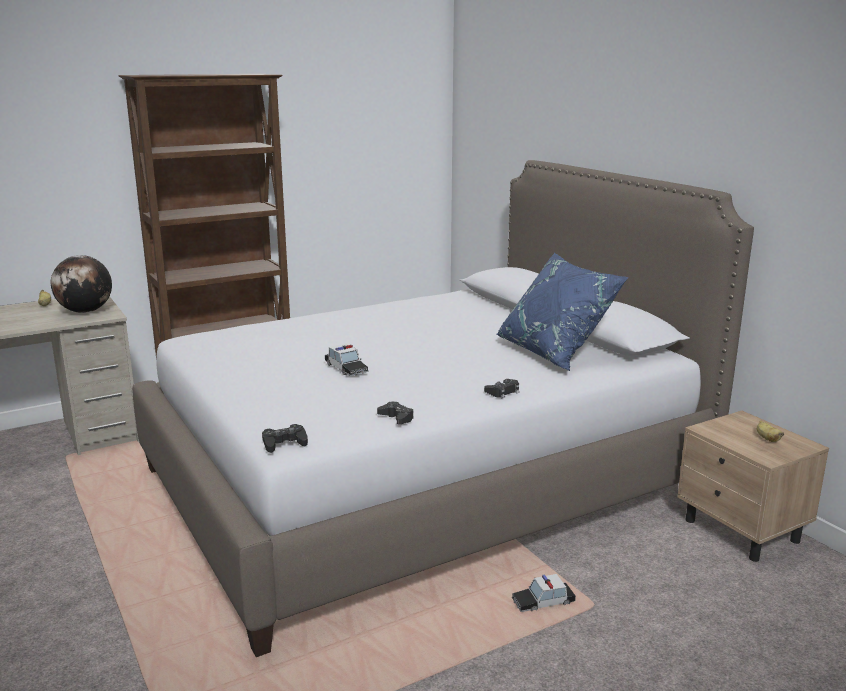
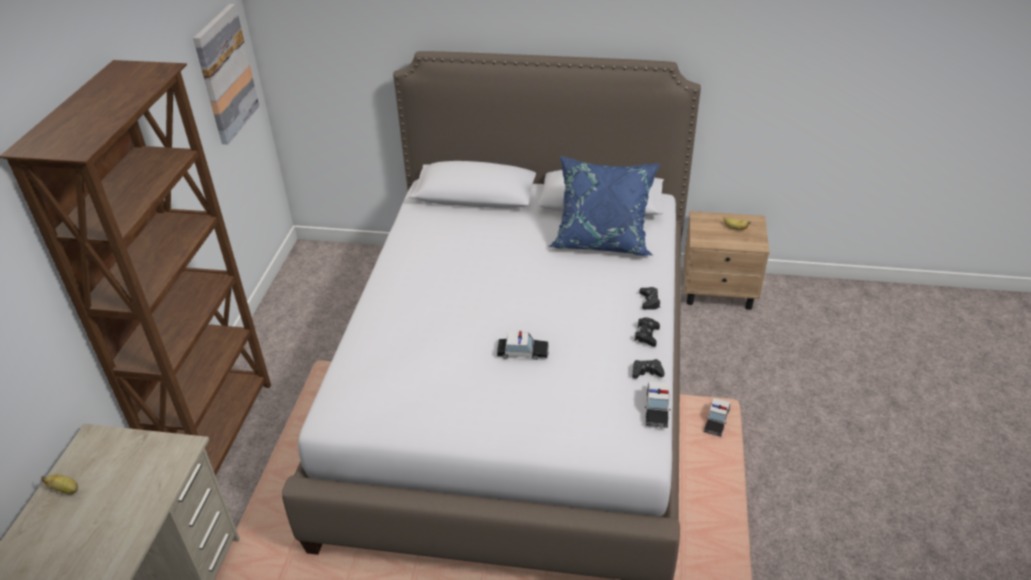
camera: 50 degrees left, 20 degrees up
(85, 311) = (143, 462): globe -> none
(284, 443) = (641, 449): black game controller -> black game controller (647, 335)
(351, 435) = (657, 408): none -> toy car
(400, 152) = (225, 74): none -> picture

